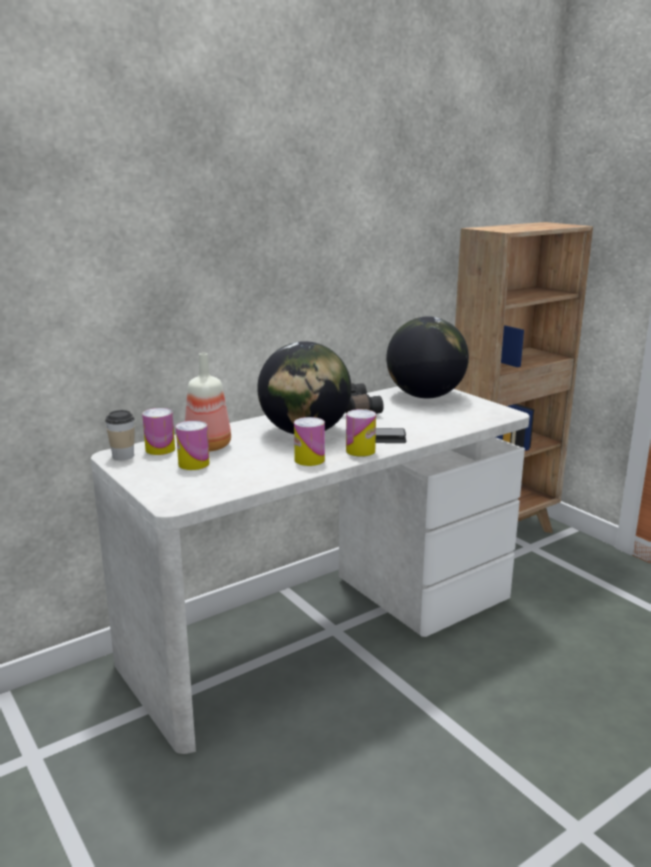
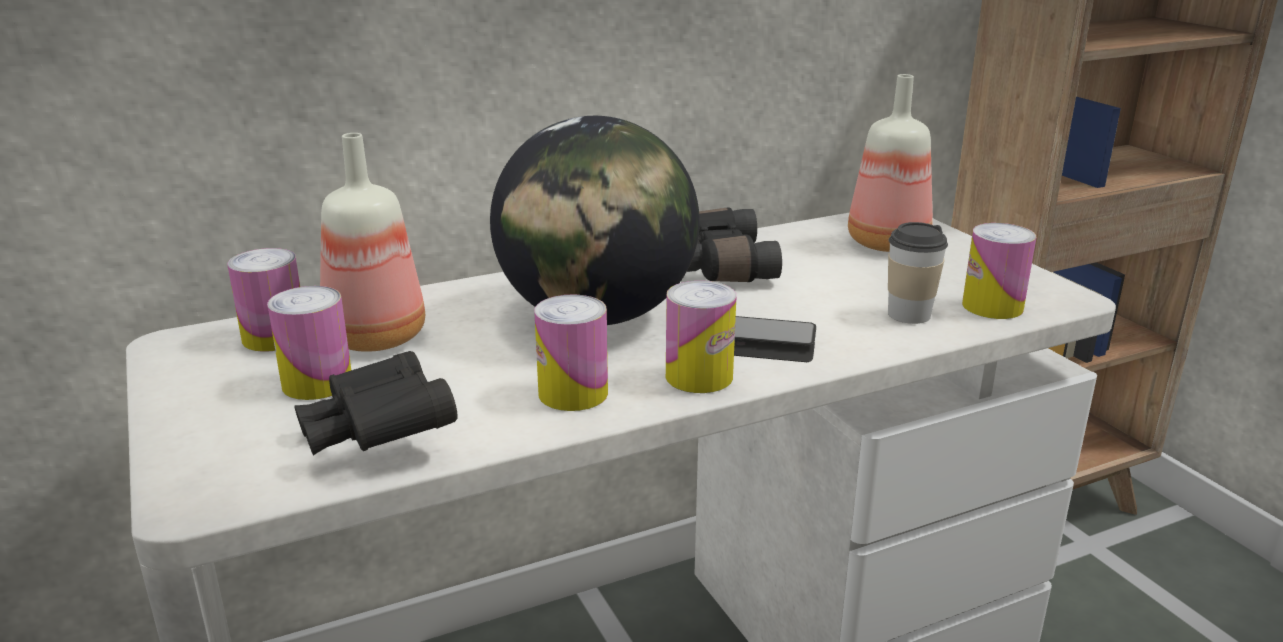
camera: 10 degrees right, 5 degrees up
(123, 456) = (189, 349): cup -> cup (909, 314)
(234, 479) = (378, 435): none -> black binoculars
(425, 396) = (886, 242): globe -> bottle
(477, 418) = (992, 306): none -> can

